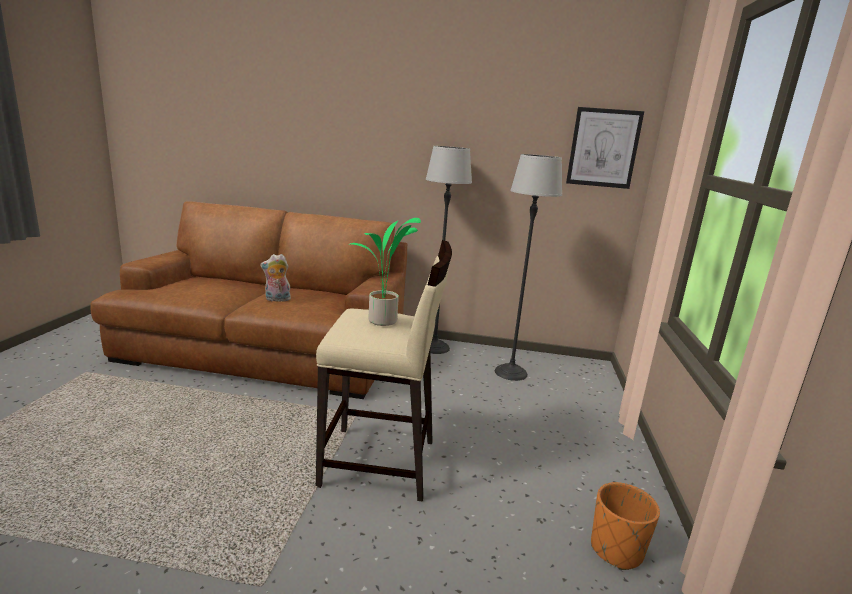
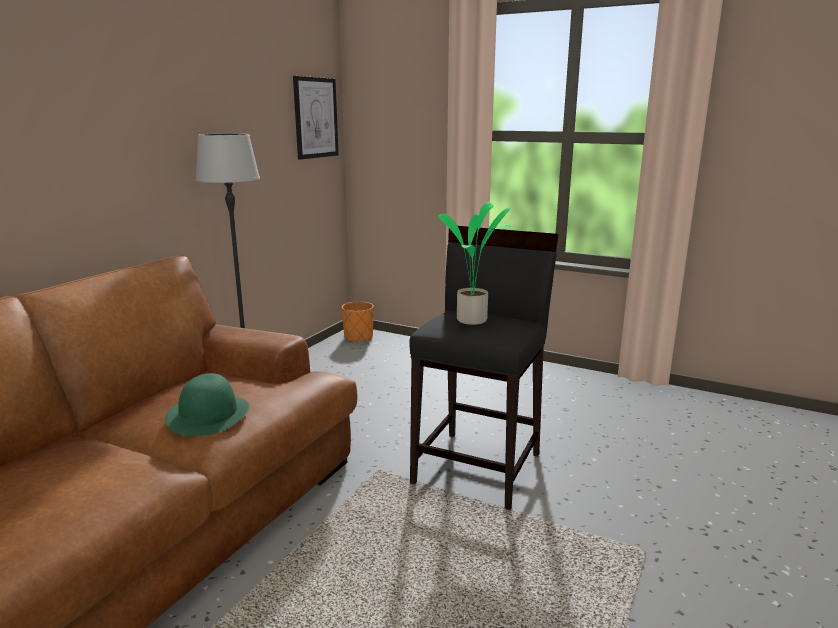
camera: 70 degrees left, 0 degrees up
(277, 300) = (208, 414): plush toy -> green hat
(380, 463) = (479, 468): beige stool -> black stool
(511, 372) = (342, 370): floor lamp -> none
(616, 550) = (595, 392): orange planter -> orange planter (358, 337)

